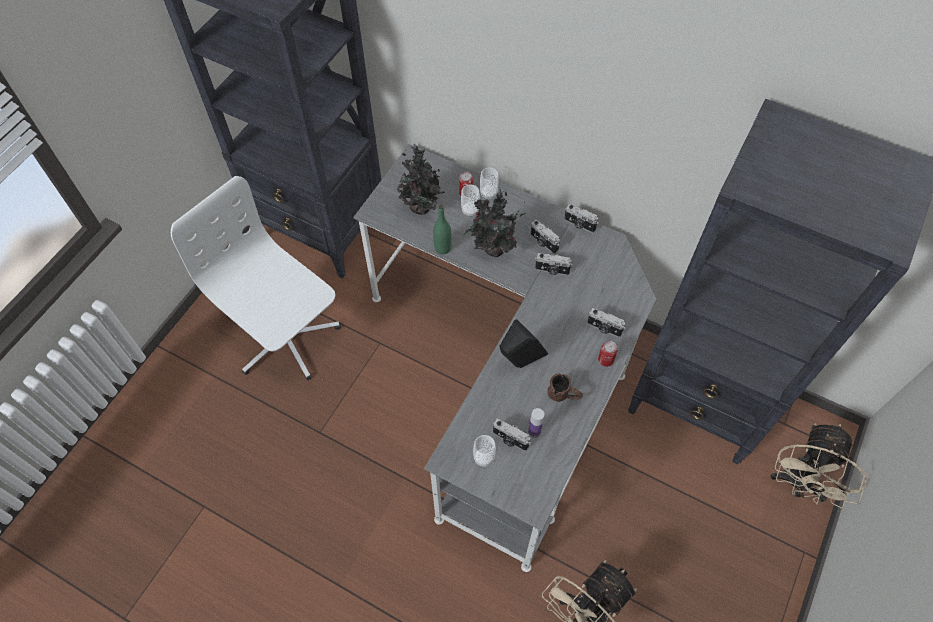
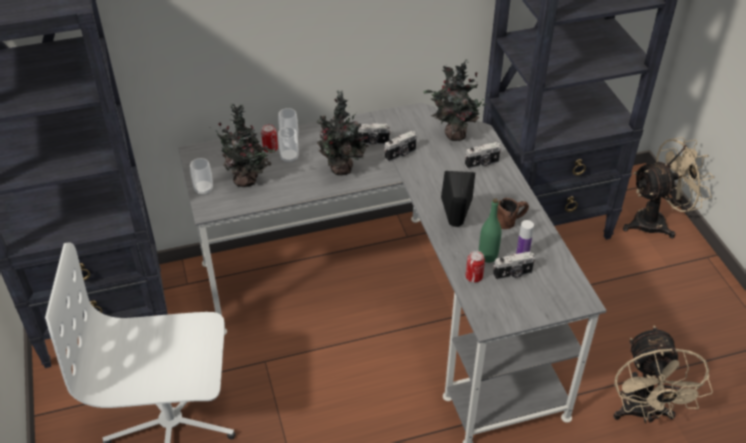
camera: 45 degrees left, 15 degrees down
(442, 248) = (300, 194): green bottle -> green bottle (487, 256)
(484, 458) = (511, 299): cup -> cup (204, 189)
(579, 225) = (382, 116): camera -> none
(605, 360) = (508, 181): can -> can (473, 277)
(613, 284) = (453, 135): none -> potted plant
(798, 484) = (656, 222): beige fan -> beige fan turned 90 degrees counterclockwise

